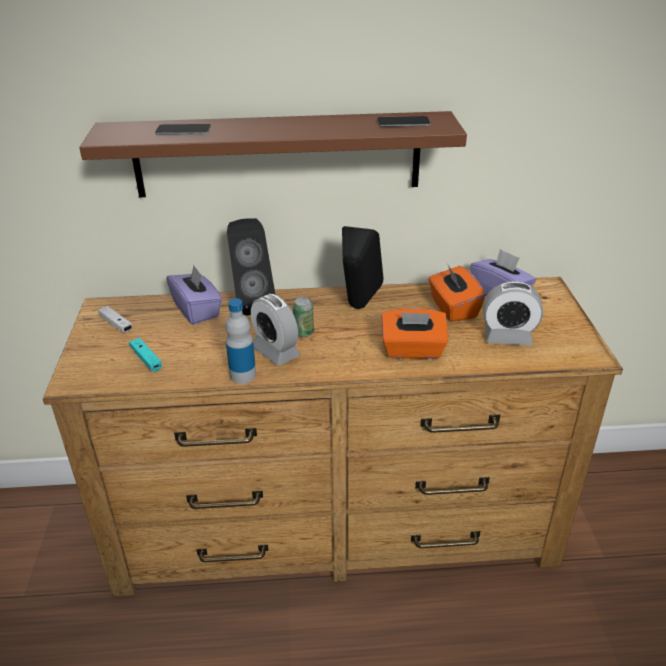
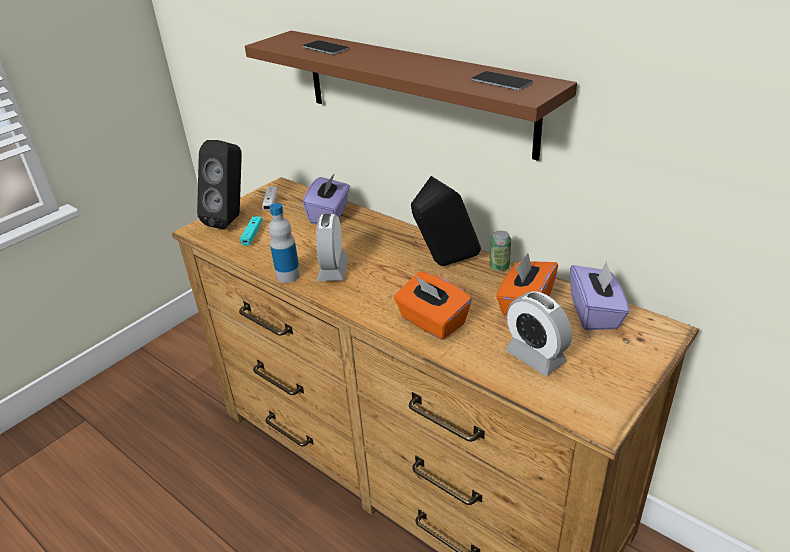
camera: 45 degrees right, 0 degrees up
(251, 303) = (371, 225): black speaker -> black speaker (231, 219)
(304, 333) = (373, 265): can -> can (499, 267)

